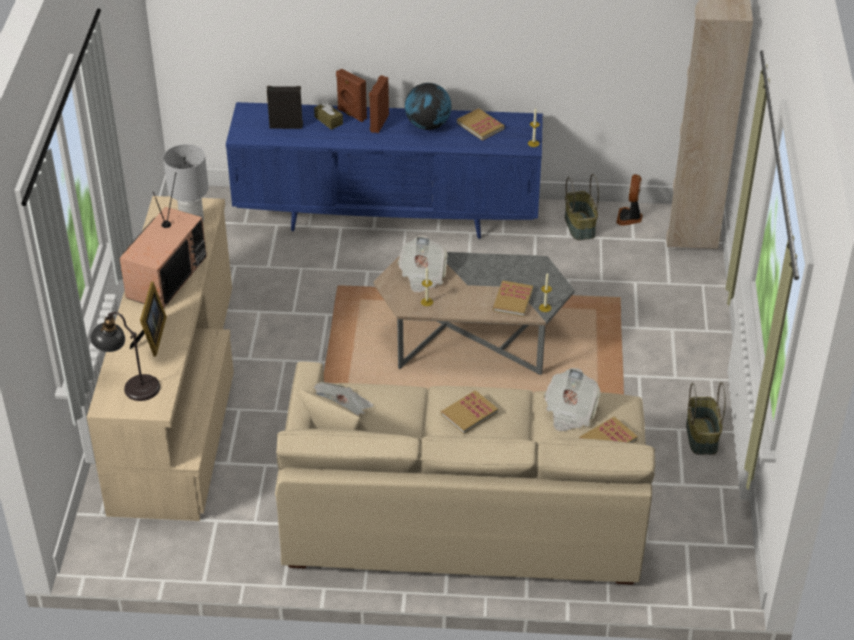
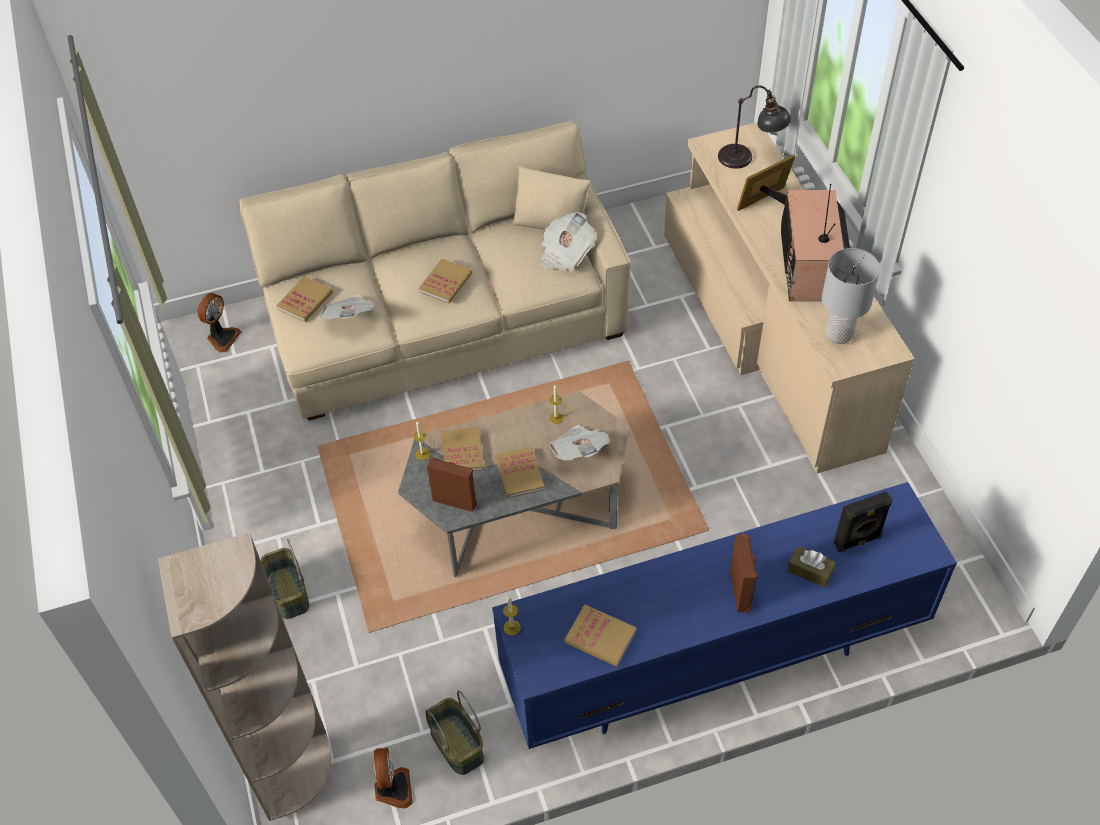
camera: 160 degrees right, 10 degrees up
(152, 337) = (767, 202): picture frame -> picture frame turned 75 degrees clockwise
(351, 114) = (788, 594): brown speaker -> brown speaker (455, 501)
(428, 125) = (672, 611): globe -> none
(476, 274) = (519, 474): none -> book
(696, 566) = (222, 338): none -> fan
(702, 437) = (235, 470): basket -> basket (287, 592)

